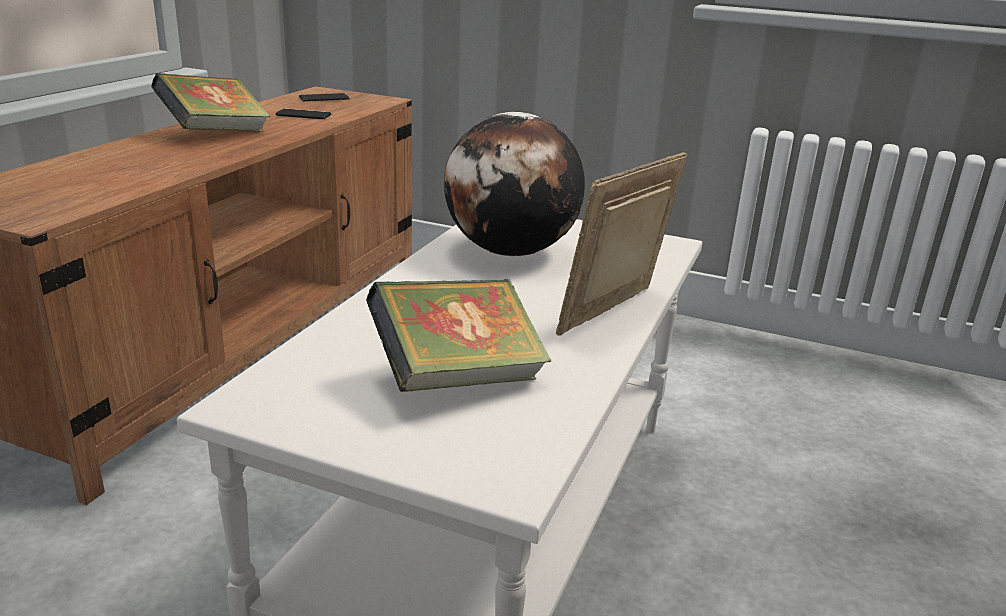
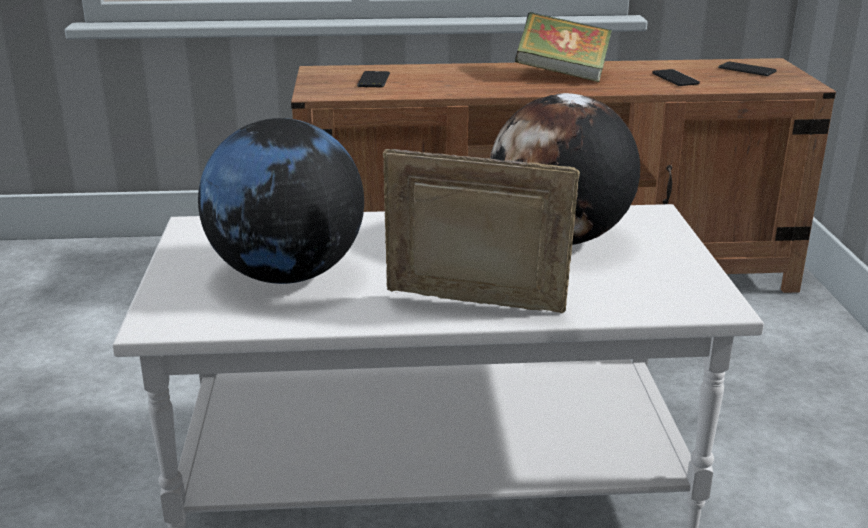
camera: 65 degrees right, 0 degrees up
(53, 187) = (373, 80): none -> phone
(458, 378) = (287, 275): book -> globe

